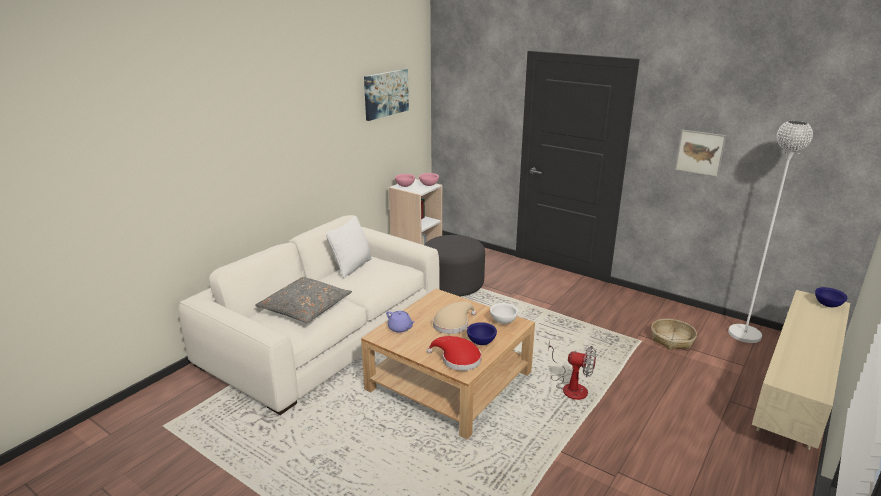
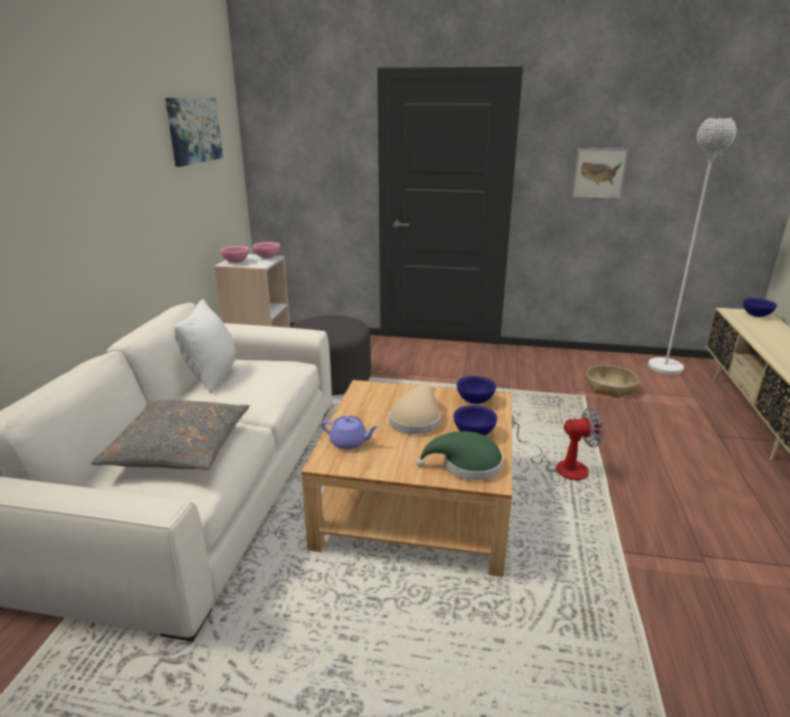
camera: 25 degrees left, 0 degrees up
(458, 359) = (467, 465): red hat -> green hat
(503, 321) = (475, 401): white bowl -> blue bowl

